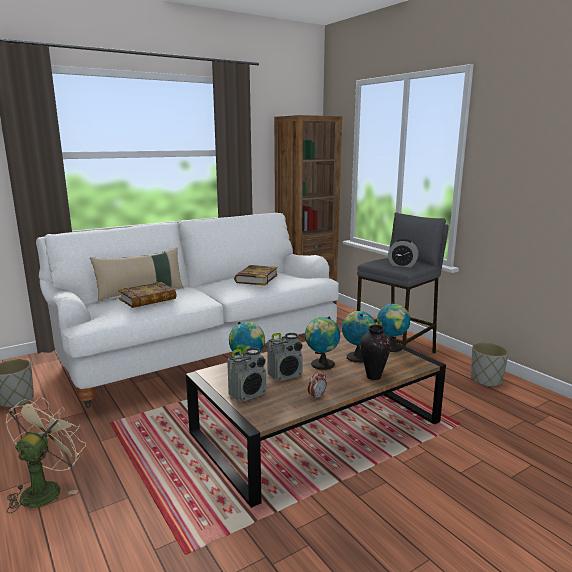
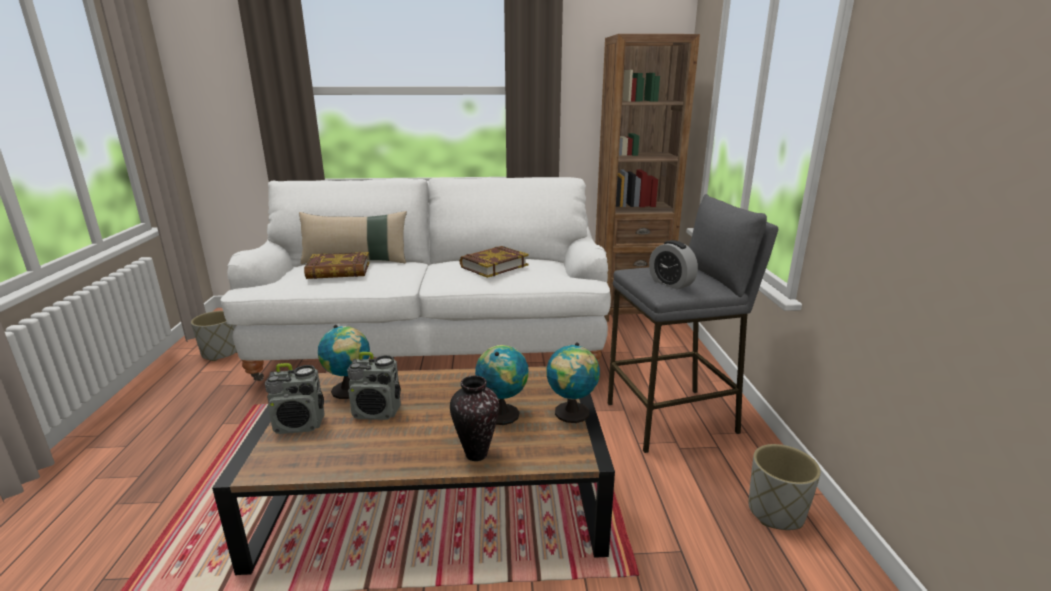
camera: 30 degrees right, 5 degrees up
(46, 489) = (123, 460): beige fan -> none
(317, 396) = (362, 459): alarm clock -> none
(321, 365) = (440, 411): globe -> none

